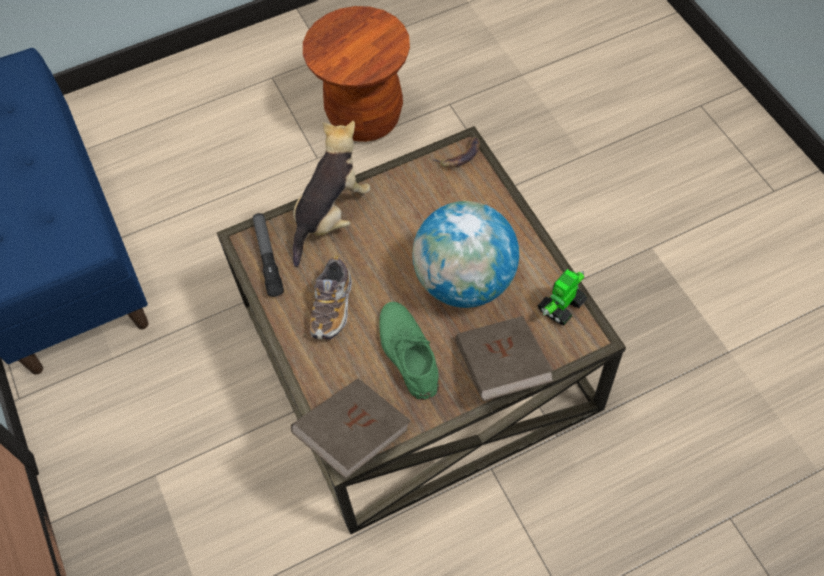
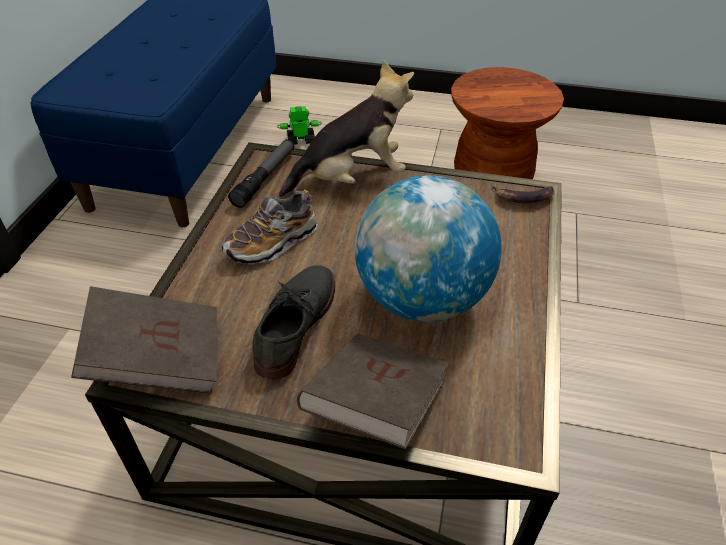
camera: 35 degrees right, 15 degrees down
(407, 352) = (295, 322): green shoe -> grey shoe
(561, 306) = (510, 389): toy robot -> toy robot (300, 140)

